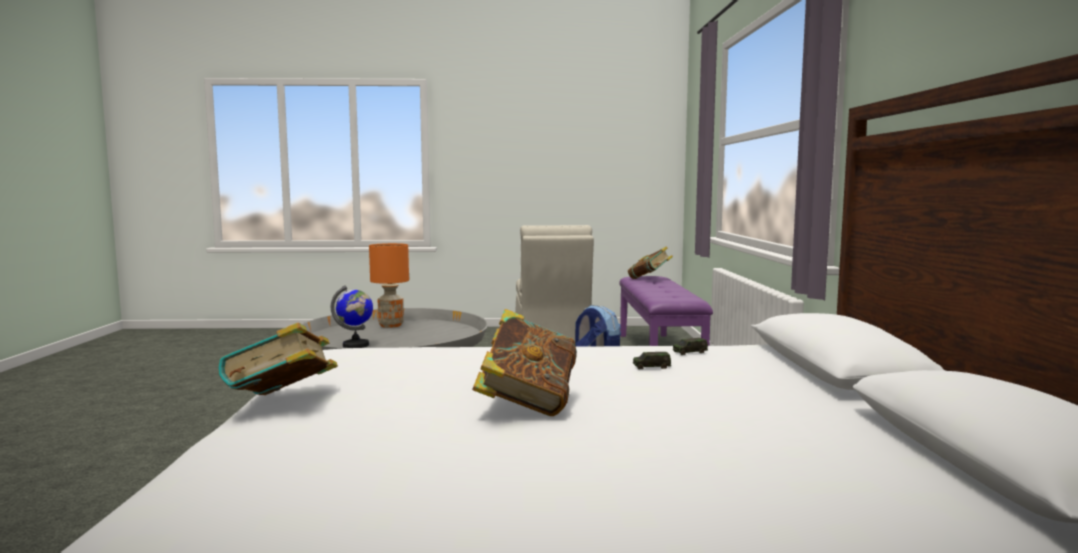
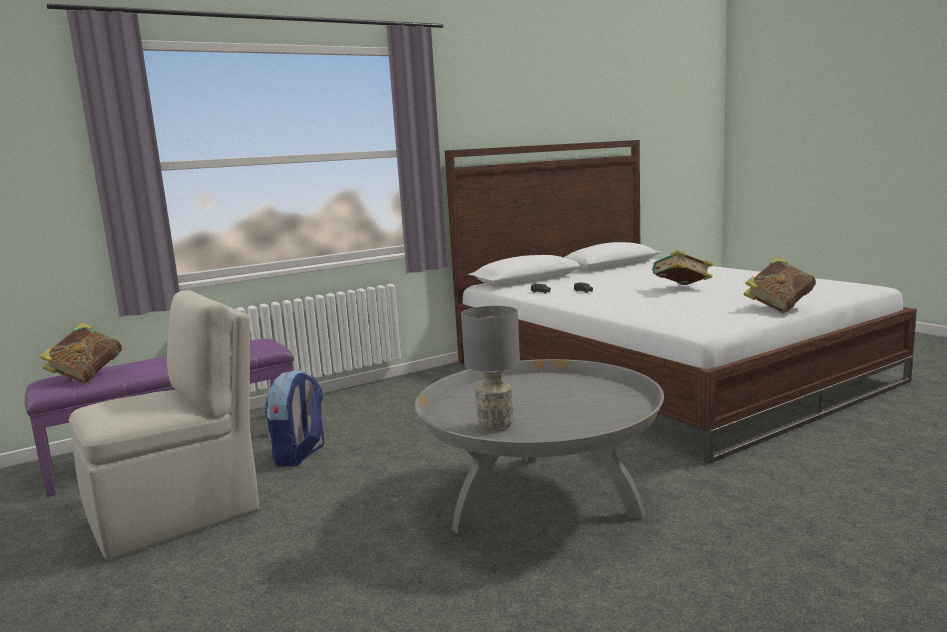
camera: 120 degrees left, 5 degrees up
(356, 345) = (600, 403): globe -> none
(391, 325) = (494, 426): orange table lamp -> grey table lamp

